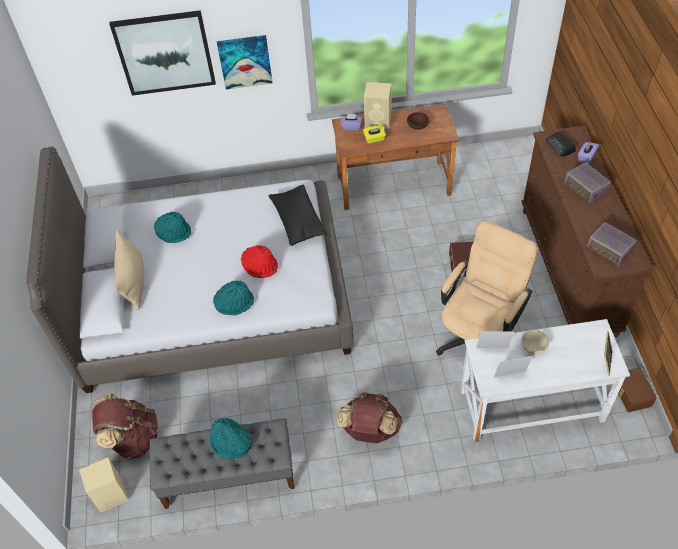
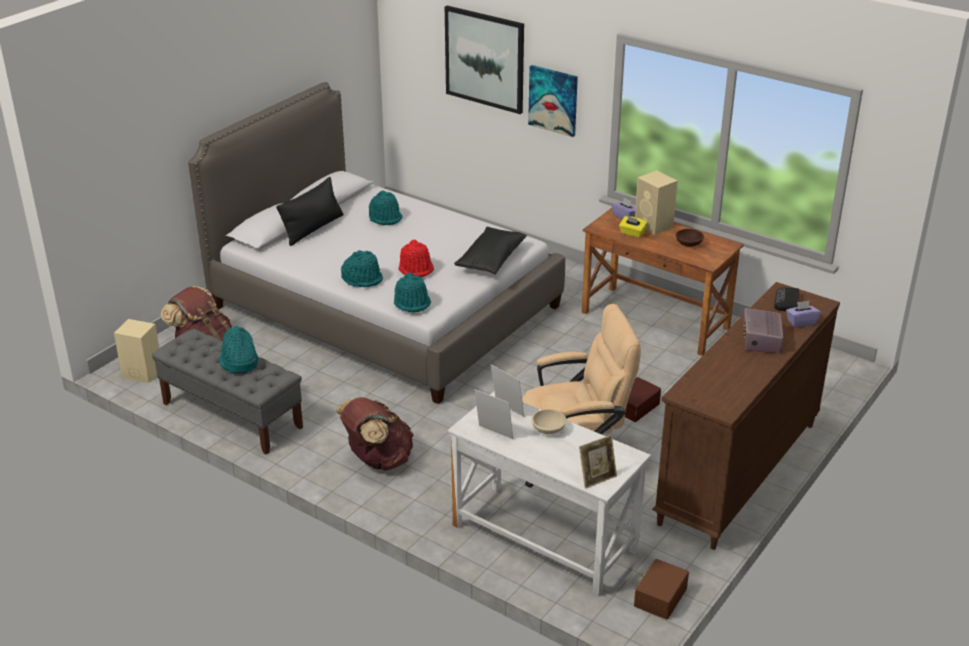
camera: 40 degrees right, 20 degrees down
(133, 280) = (313, 229): beige pillow -> black pillow
(297, 299) = (412, 302): none -> turquoise hat
(609, 249) = (710, 389): radio -> none

